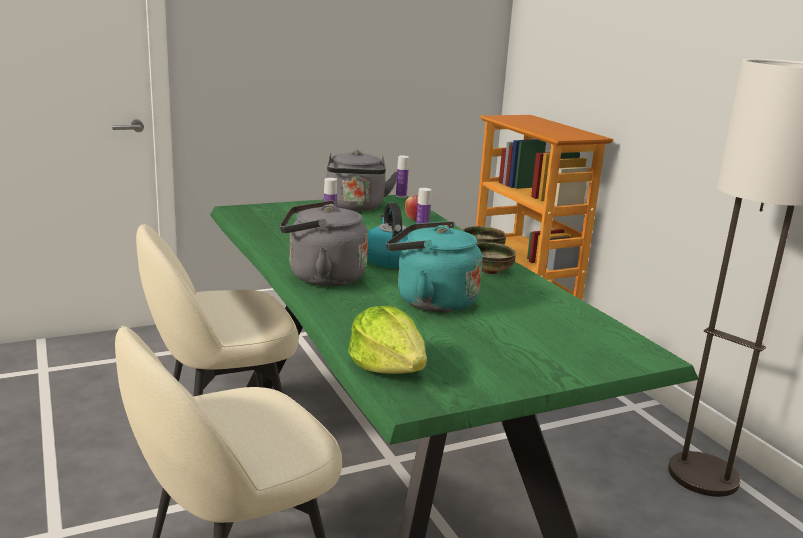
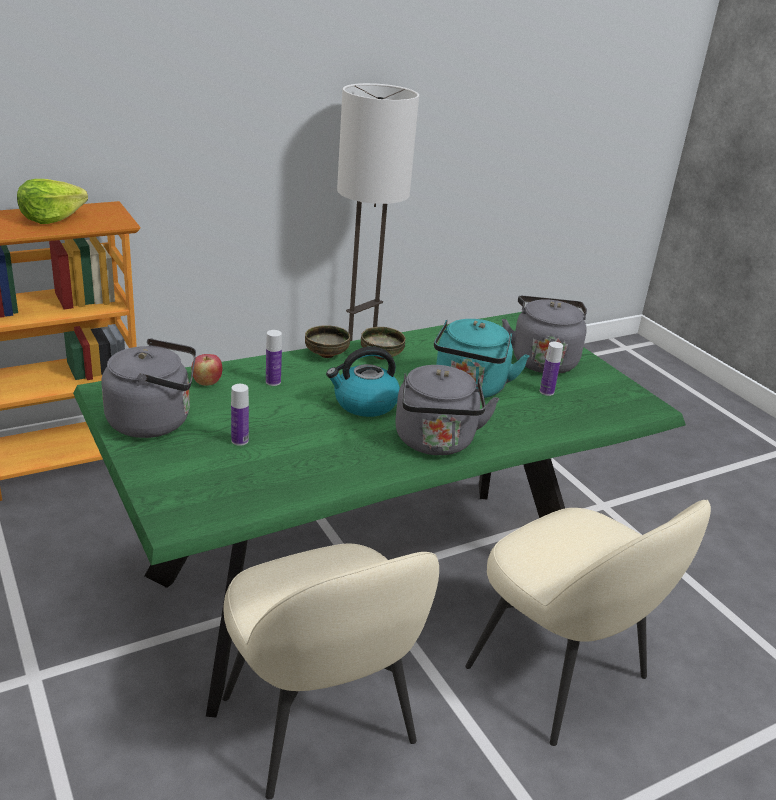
camera: 95 degrees left, 10 degrees up
(388, 367) = (607, 412): lettuce -> lettuce (51, 218)
(401, 196) = (91, 387): bottle -> bottle (546, 392)
(522, 349) = (542, 360): none -> grey kettle

